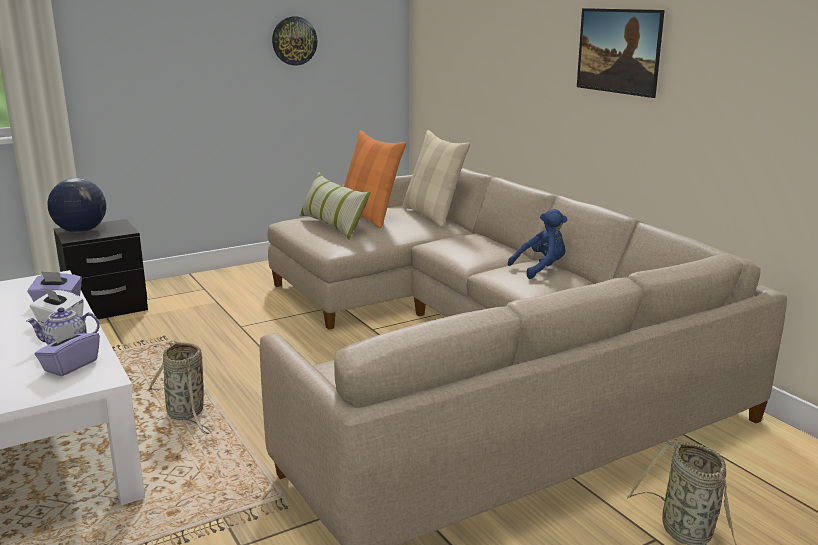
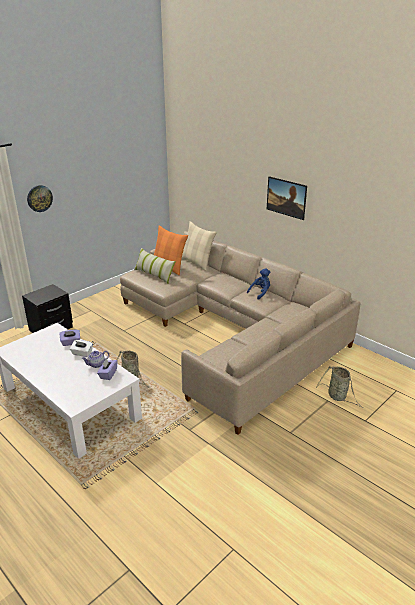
camera: 15 degrees left, 10 degrees up
(81, 231) = (38, 295): globe -> none
(294, 41) = (117, 179): wall clock -> wall clock (39, 198)

